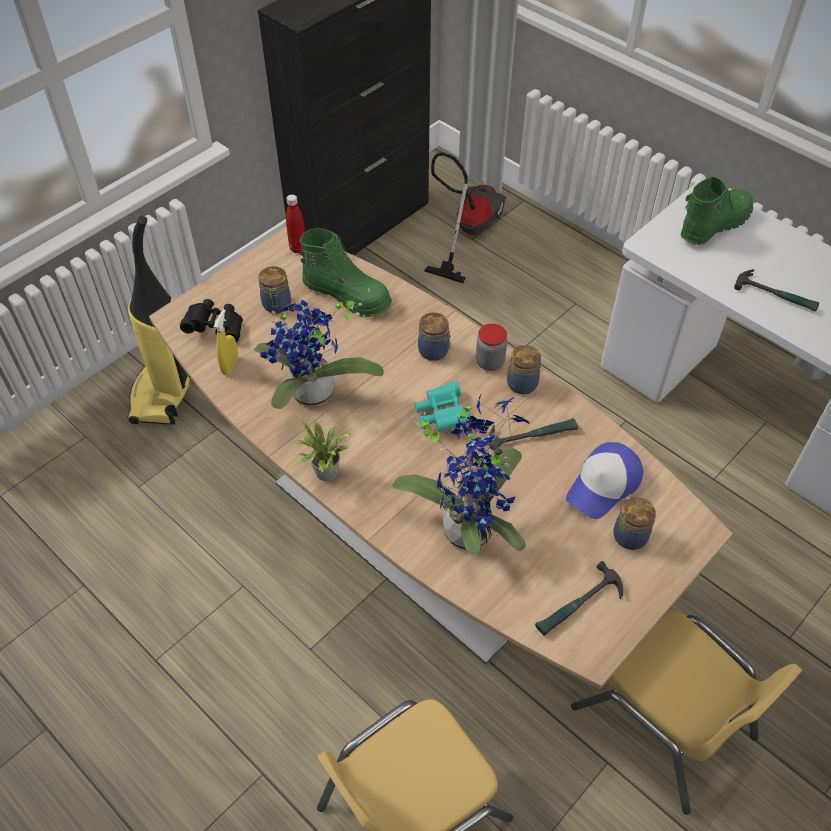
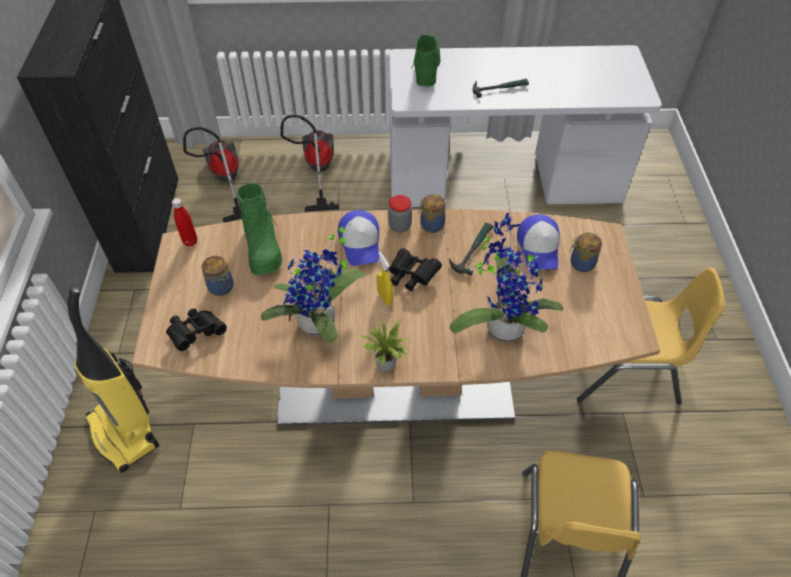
camera: 45 degrees left, 0 degrees up
(230, 366) = (238, 349): yellow spray bottle -> yellow spray bottle (384, 297)
(347, 295) = (263, 247): green boot -> green boot turned 90 degrees clockwise
(434, 351) = (360, 243): jar -> cap
(442, 415) = (411, 276): turquoise binoculars -> black binoculars
(564, 277) = (316, 170): none -> vacuum cleaner
(579, 606) = (603, 319): hammer -> none

